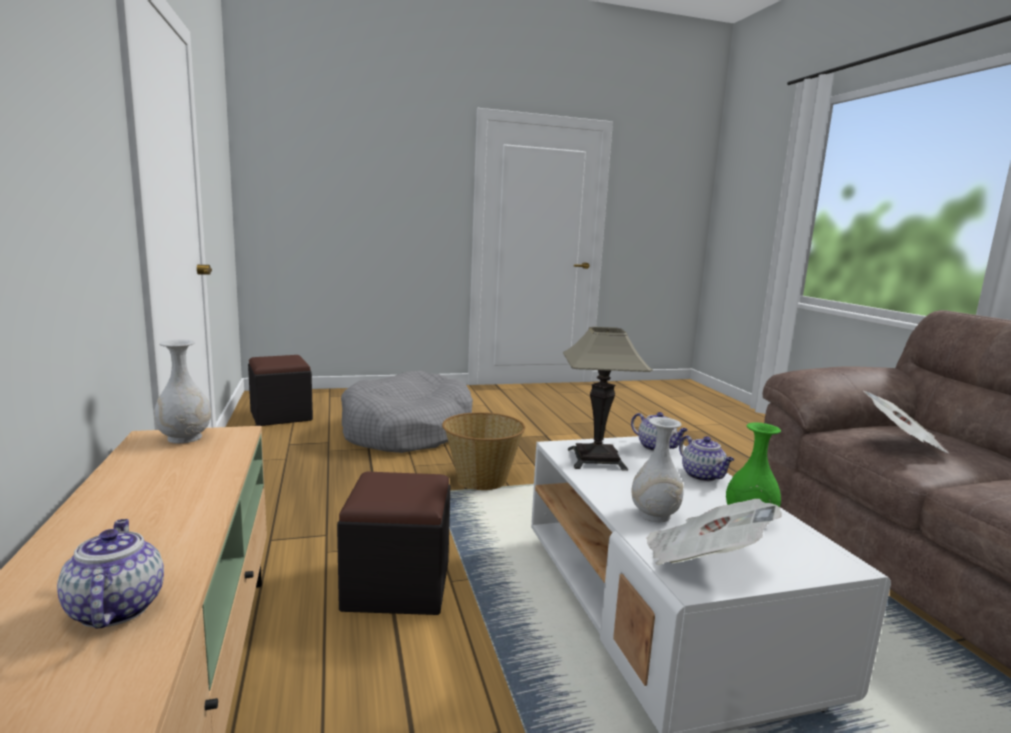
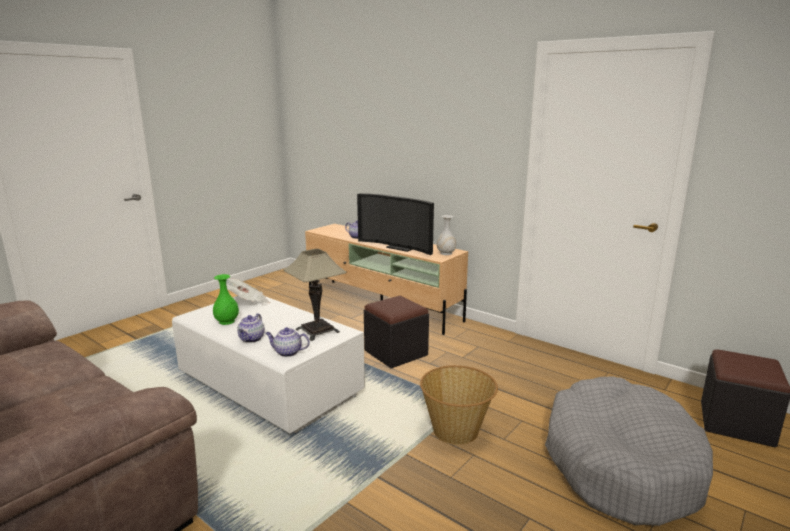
camera: 145 degrees right, 5 degrees up
(193, 488) = (400, 247): none -> television
(654, 515) = (270, 311): white vase -> none
(703, 476) = (251, 339): teapot -> teapot turned 105 degrees counterclockwise
(902, 442) = (84, 396): newspaper -> none

